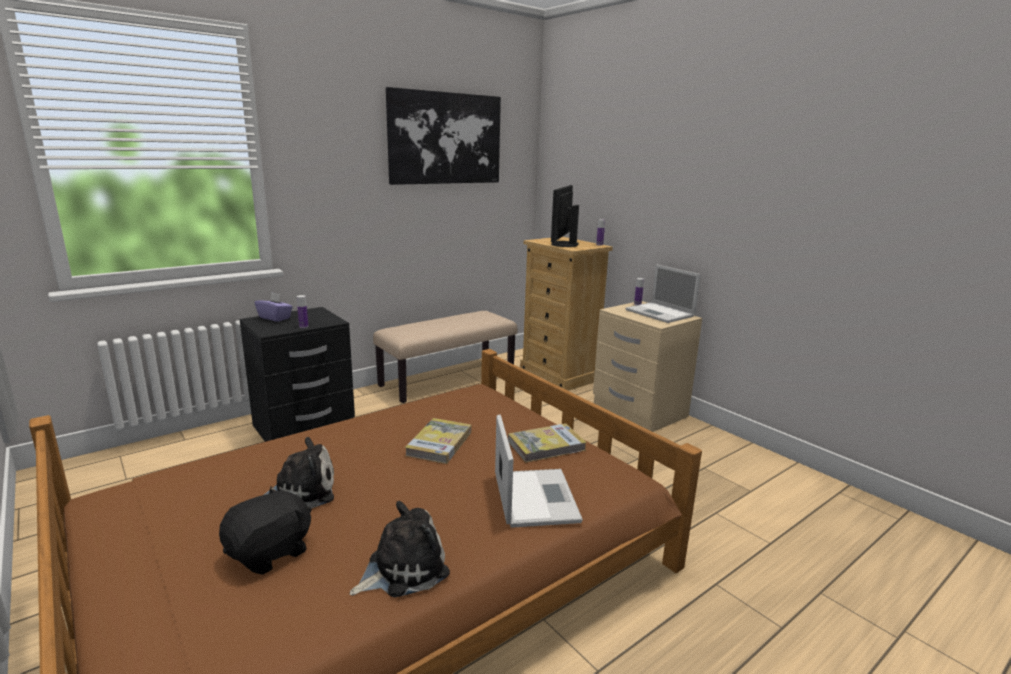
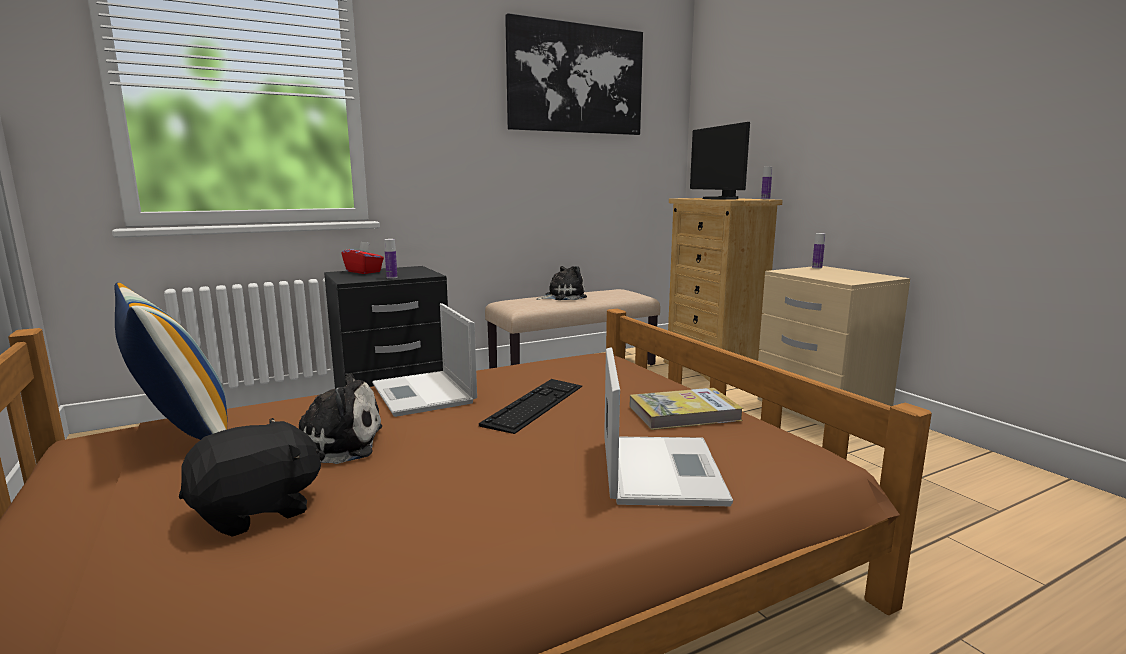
camera: 10 degrees right, 5 degrees down
(176, 488) = (181, 433): none -> pillow
(275, 318) = (364, 271): purple tissue box -> red tissue box
(403, 568) = (437, 546): plush toy -> plush toy (562, 297)
(439, 443) = (535, 404): book -> keyboard
(563, 244) = (718, 199): monitor -> monitor turned 45 degrees counterclockwise
(661, 313) = (850, 274): laptop -> laptop (424, 394)

